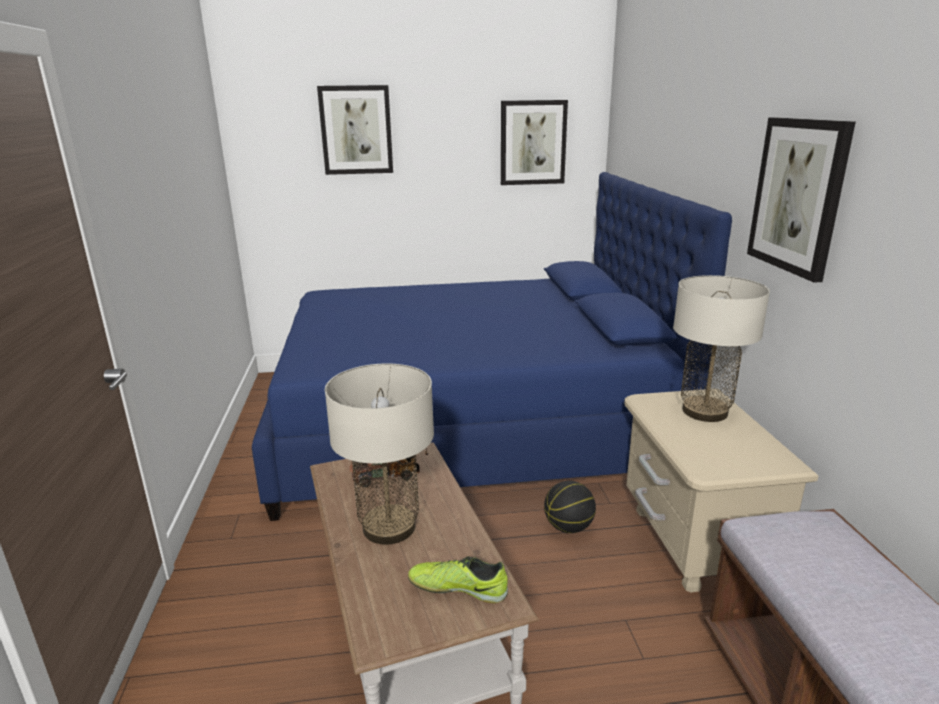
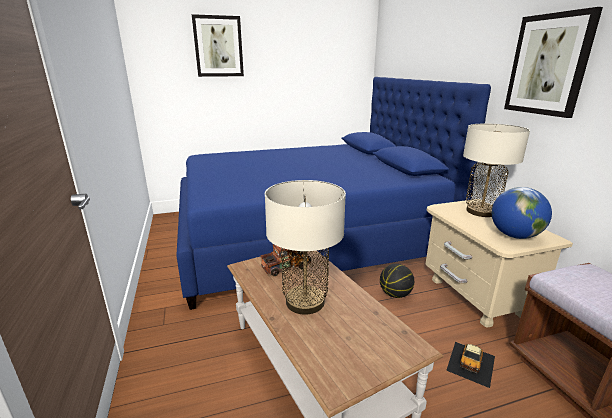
camera: 10 degrees left, 0 degrees up
(458, 588) = (376, 340): shoe -> none
(533, 143) = (331, 58): picture -> none
(639, 641) = (471, 363): none -> toy car
(729, 456) = (514, 236): none -> globe

